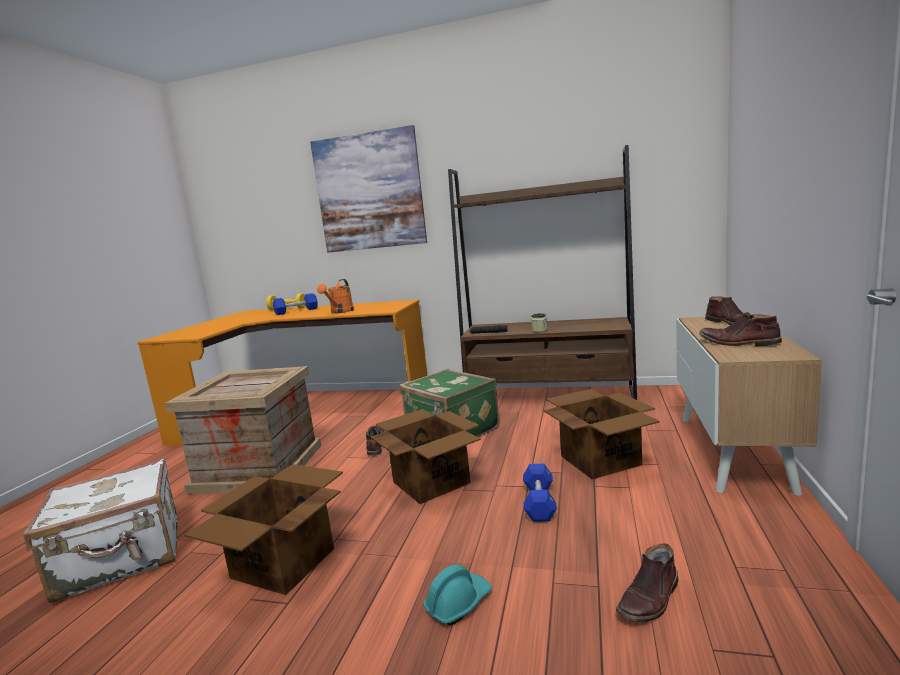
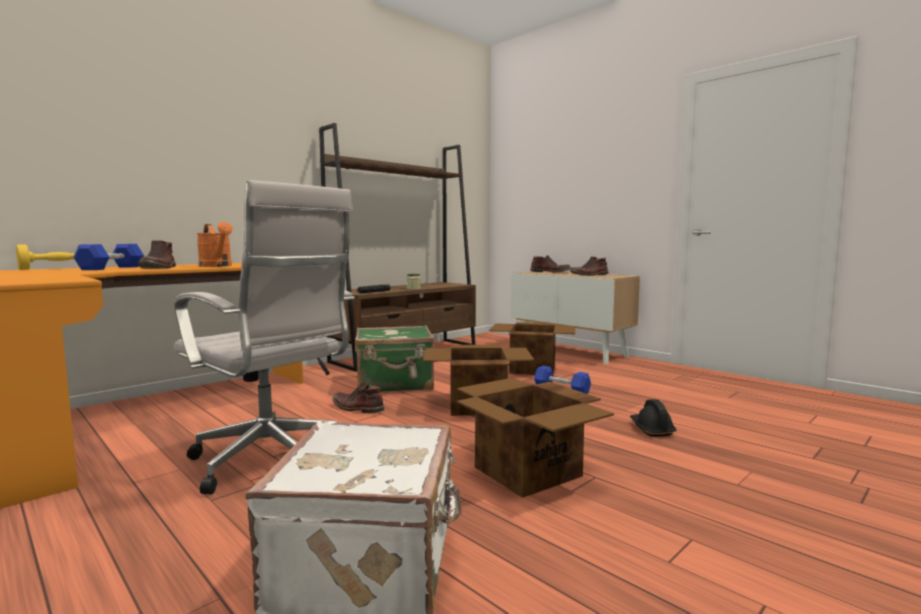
camera: 60 degrees left, 5 degrees down
(258, 468) = (272, 462): crate -> white office chair
(369, 192) = (214, 122): picture -> none
(458, 603) = (651, 429): turquoise hard hat -> black hard hat
(650, 599) = (685, 396): brown boot -> brown boot (159, 268)

